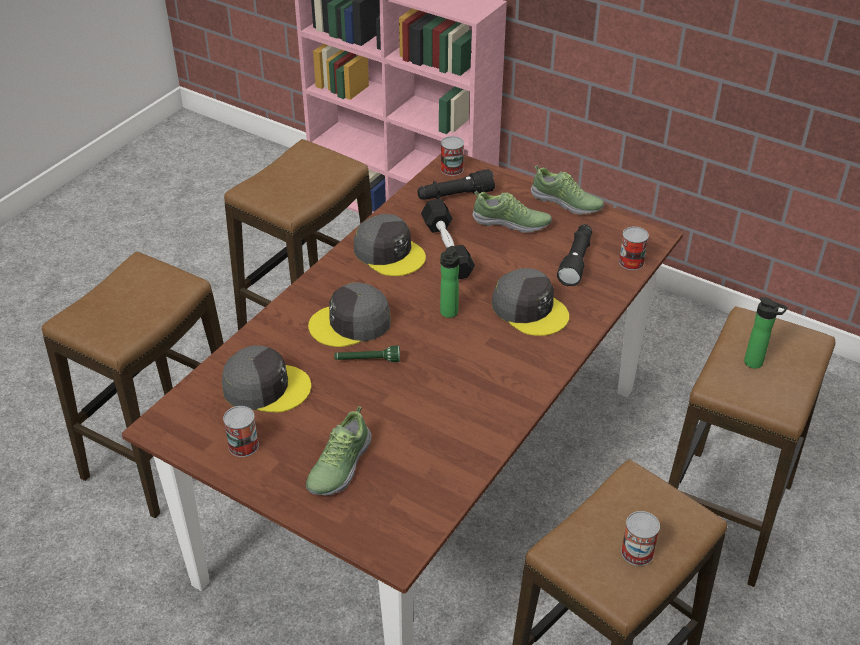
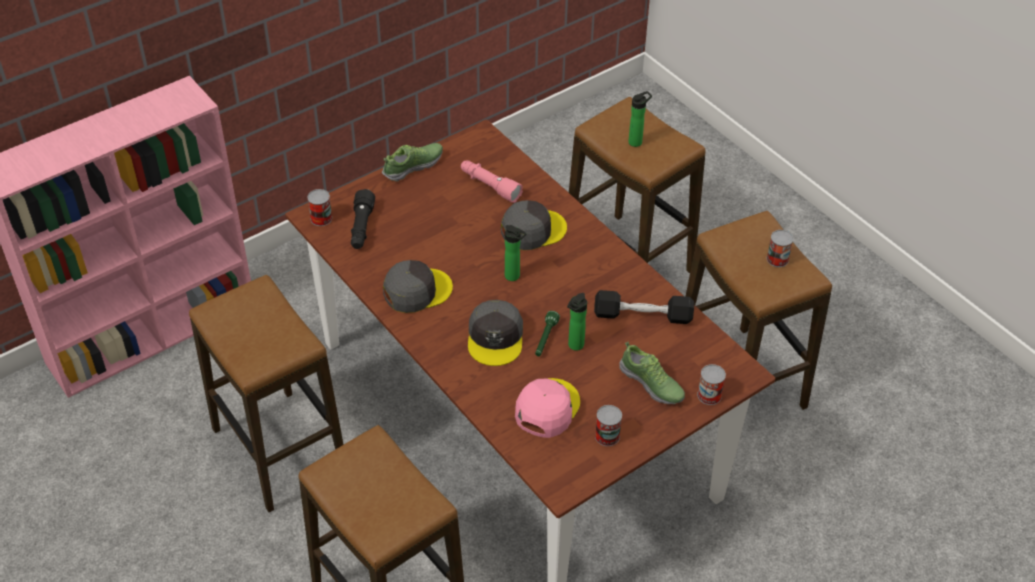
camera: 70 degrees left, 5 degrees up
(266, 387) = (547, 408): grey cap -> pink cap
(367, 386) = (574, 346): none -> bottle
(447, 249) = (432, 254): black dumbbell -> black dumbbell (642, 315)
(511, 223) = (420, 206): shoe -> none
(576, 261) = (489, 186): black flashlight -> pink flashlight
(631, 262) = (507, 158): can -> can (709, 395)

